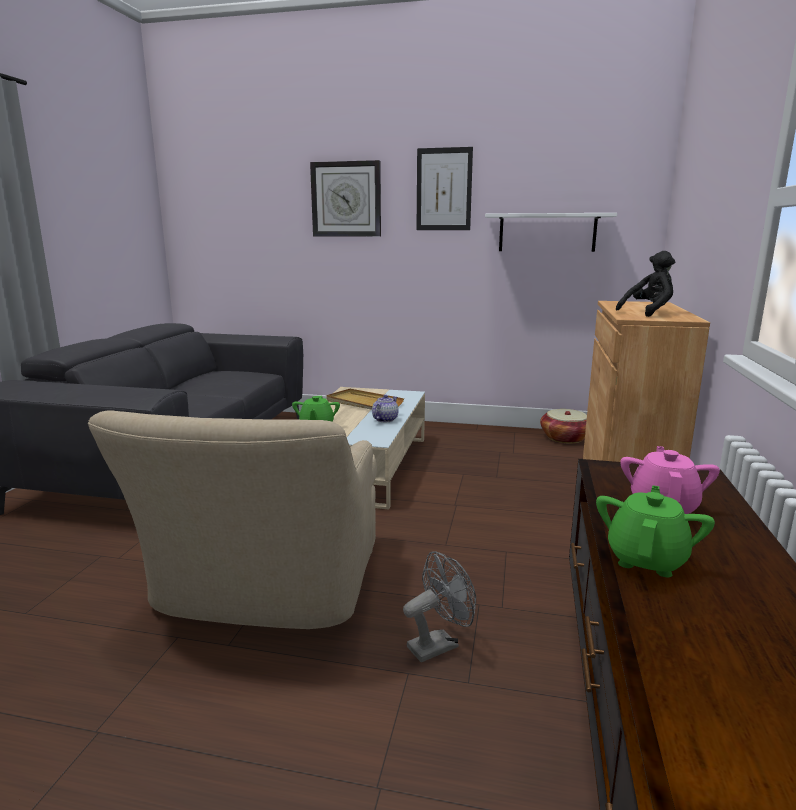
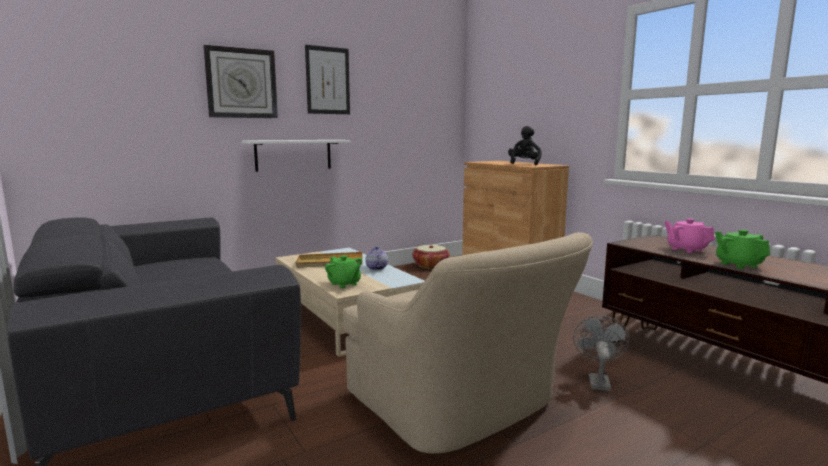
camera: 45 degrees left, 5 degrees down
(547, 232) = (401, 117): white shelf -> white shelf (293, 155)

